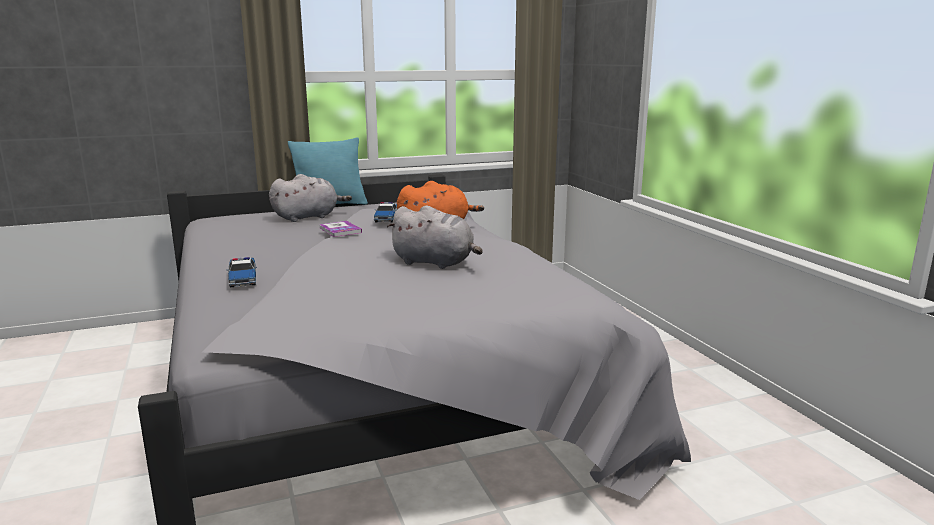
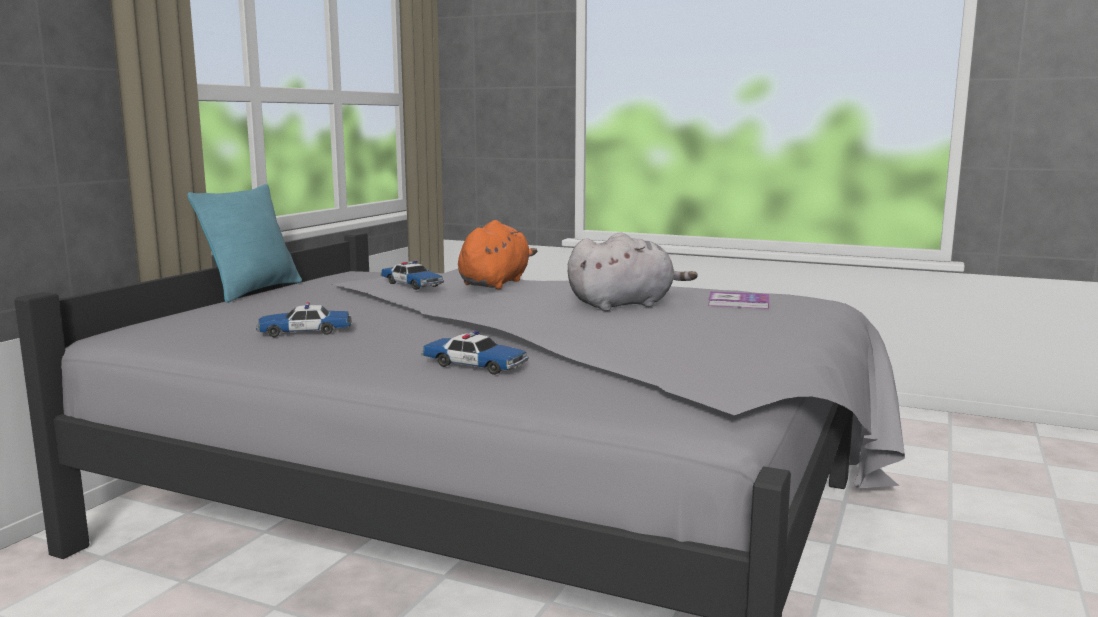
camera: 45 degrees left, 5 degrees down
(259, 237) = (305, 332): none -> toy car
(308, 217) = (283, 304): grey plush toy -> none
(340, 230) = (406, 303): book -> book (738, 302)

